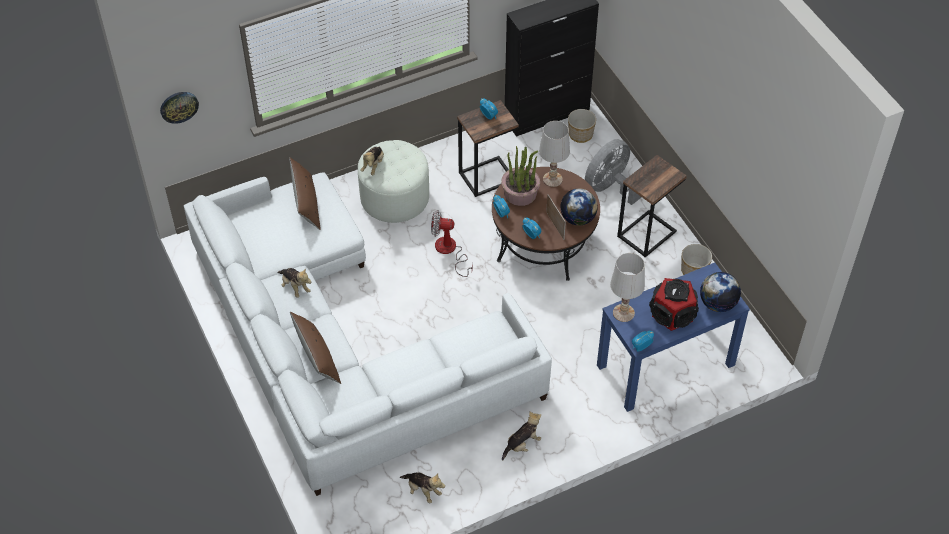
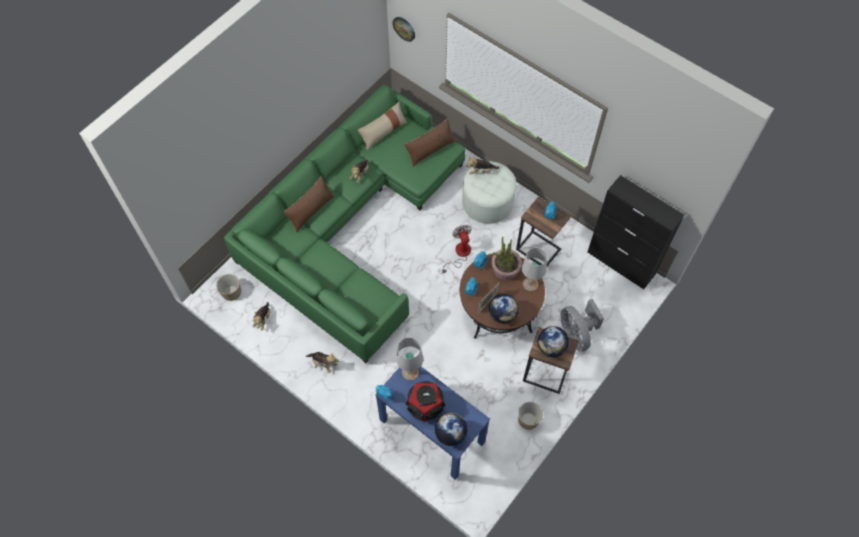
camera: 65 degrees right, 10 degrees up
(248, 240) = (383, 132): none -> beige pillow
(340, 346) = (350, 226): white sofa -> green sofa
(580, 135) = (614, 293): planter -> planter (231, 292)
(612, 187) = (576, 334): grey fan -> grey fan turned 135 degrees counterclockwise
(653, 180) = (551, 347): none -> globe

